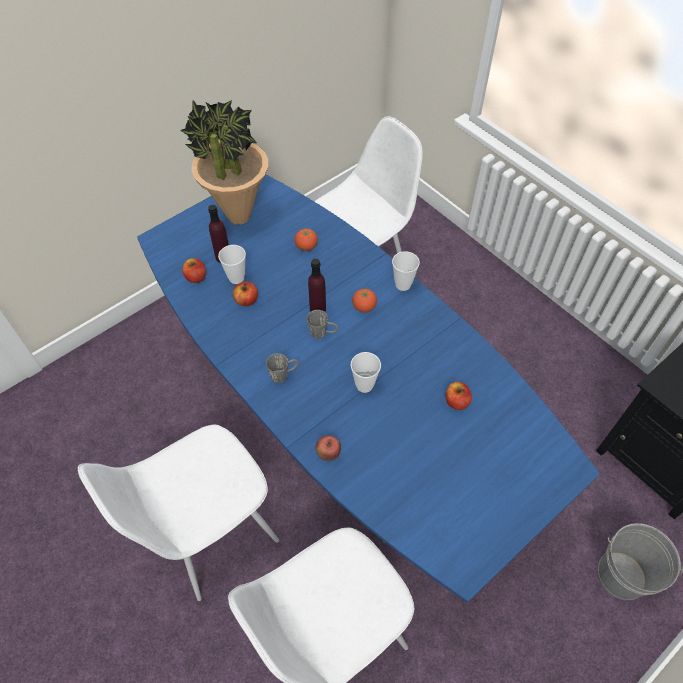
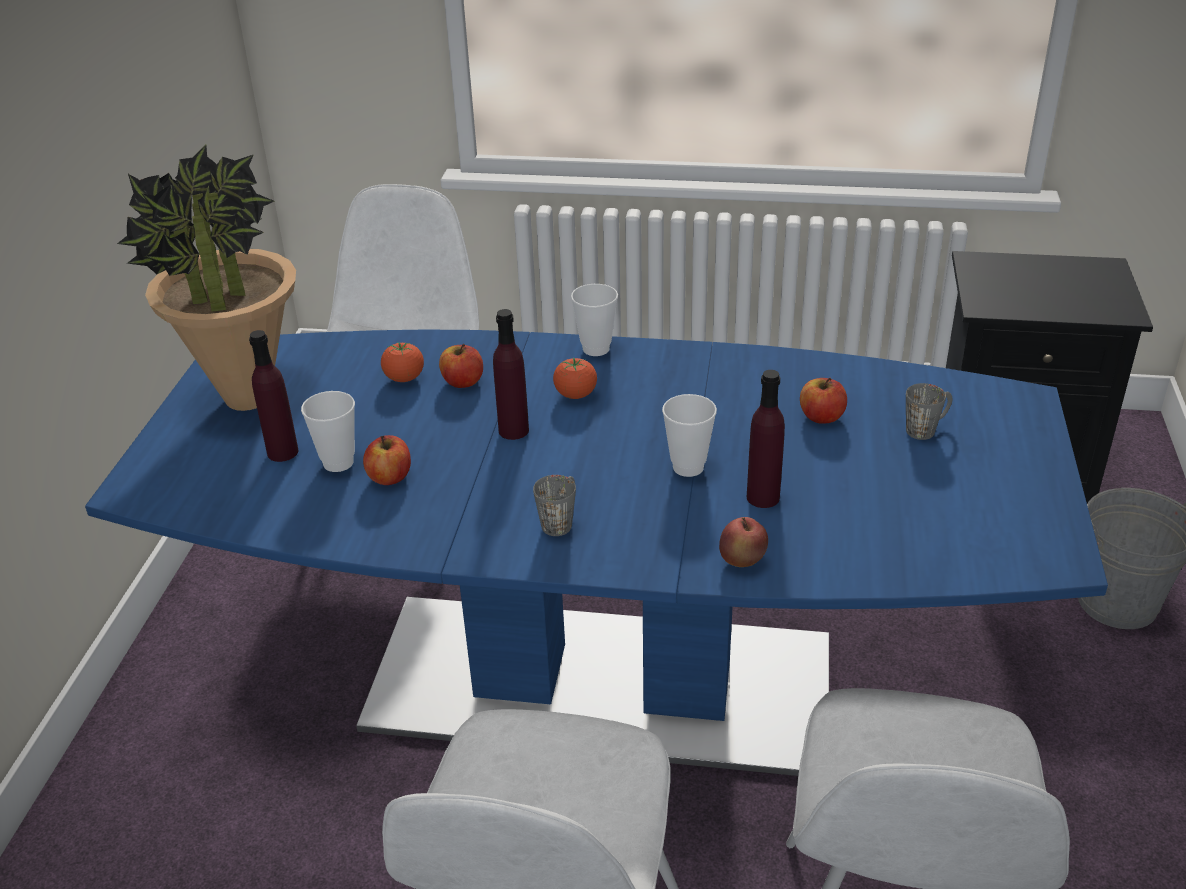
camera: 40 degrees left, 20 degrees down
(196, 277) = (266, 496): apple -> apple (462, 382)
(323, 333) = (556, 449): grey mug -> grey mug (927, 428)
(376, 427) = (763, 497): none -> purple bottle

